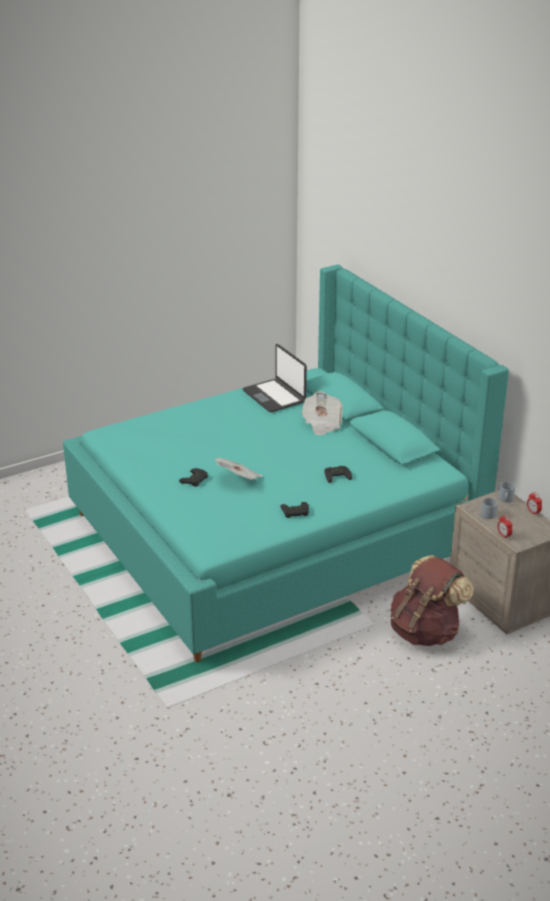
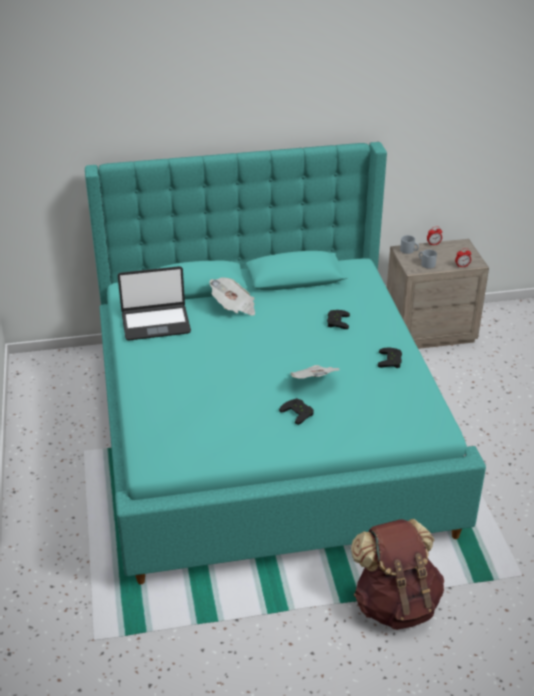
camera: 70 degrees left, 5 degrees up
(426, 632) = (457, 382): brown backpack -> brown backpack (395, 603)

